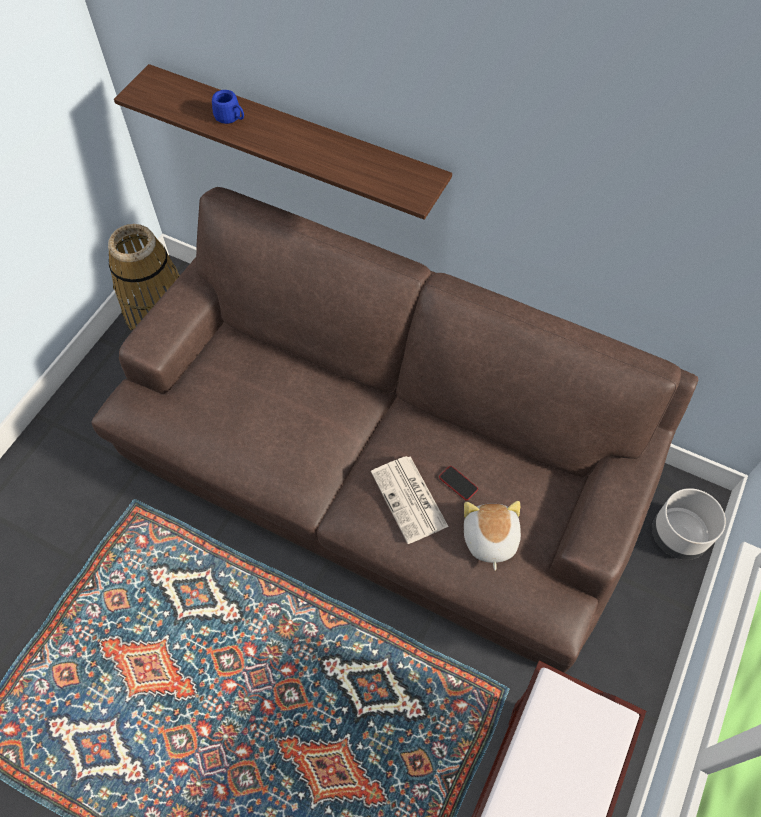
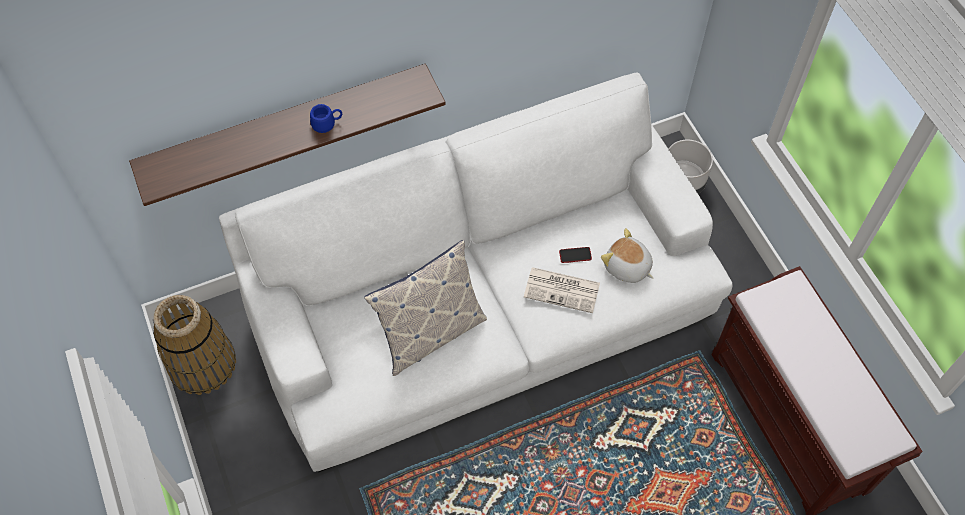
camera: 50 degrees left, 0 degrees up
(231, 118) = (245, 146): blue mug -> blue mug (327, 124)
(268, 426) = (430, 333): none -> pillow
(381, 463) = (482, 306): brown sofa -> white sofa

